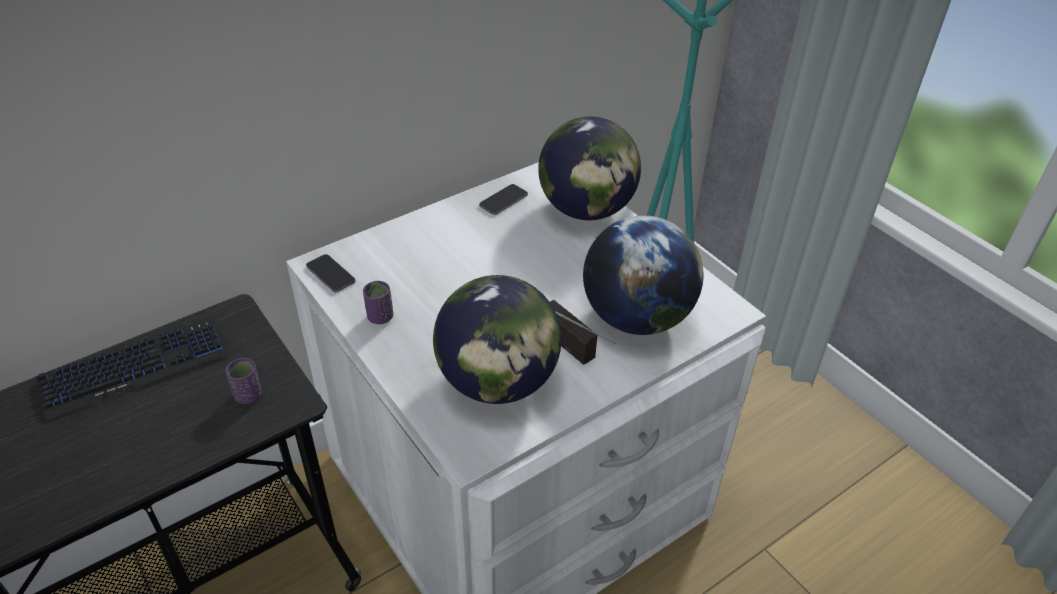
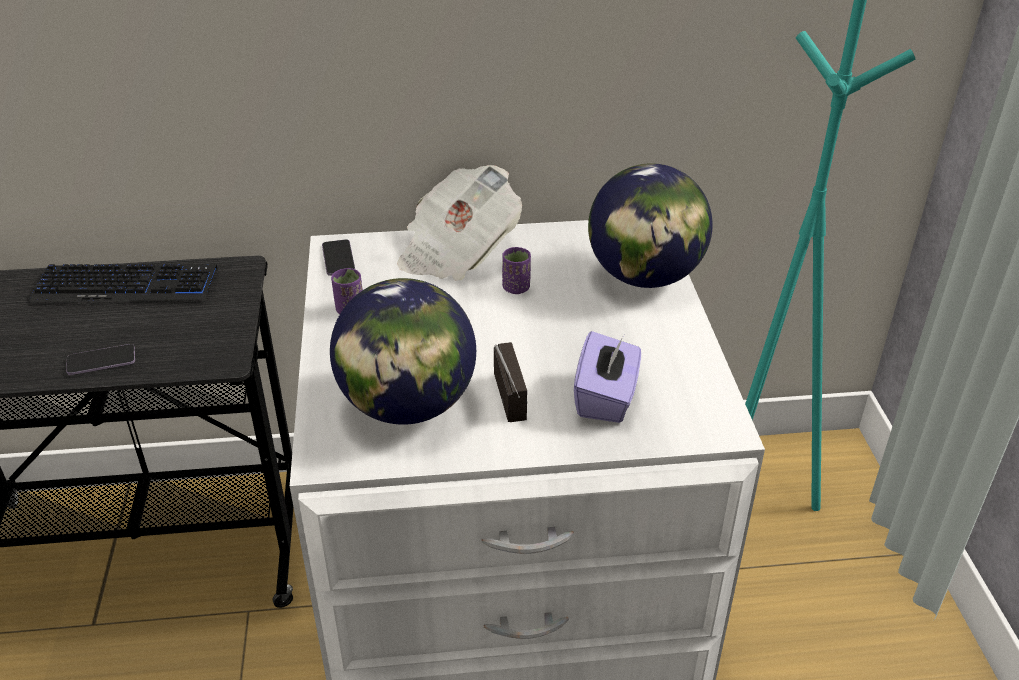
camera: 30 degrees right, 5 degrees down
(248, 395) = (192, 340): purple cup -> purple cup (516, 288)
(426, 235) = (457, 252): none -> newspaper
(503, 201) = (562, 243): phone -> phone (101, 361)
(636, 318) = (606, 398): globe -> purple tissue box

